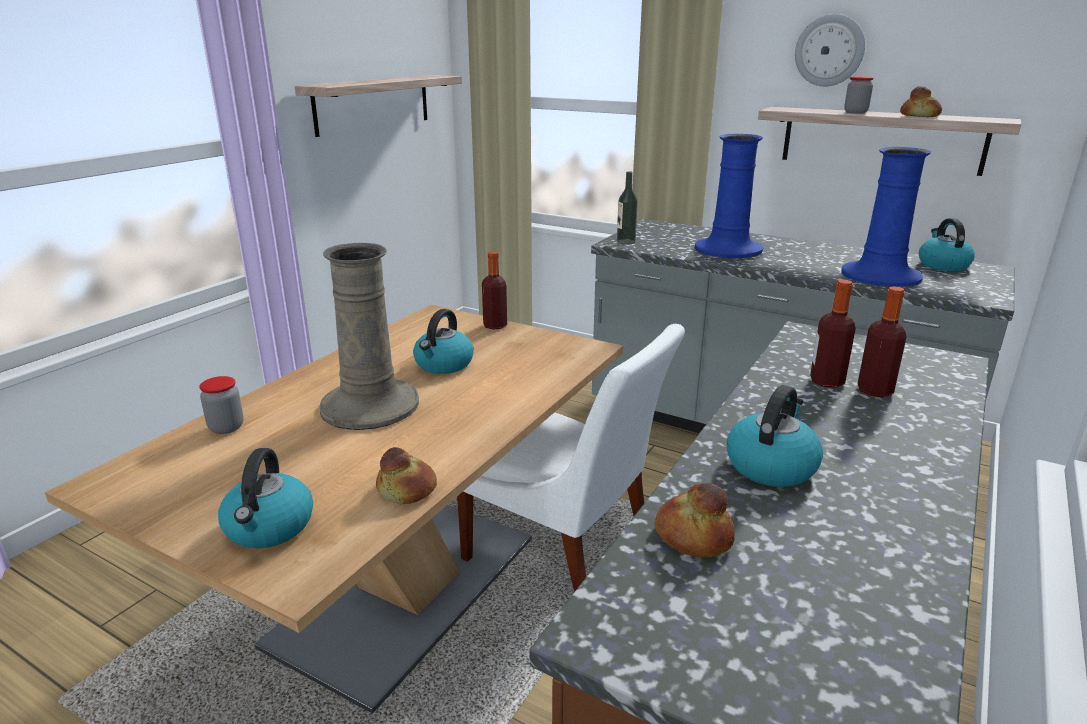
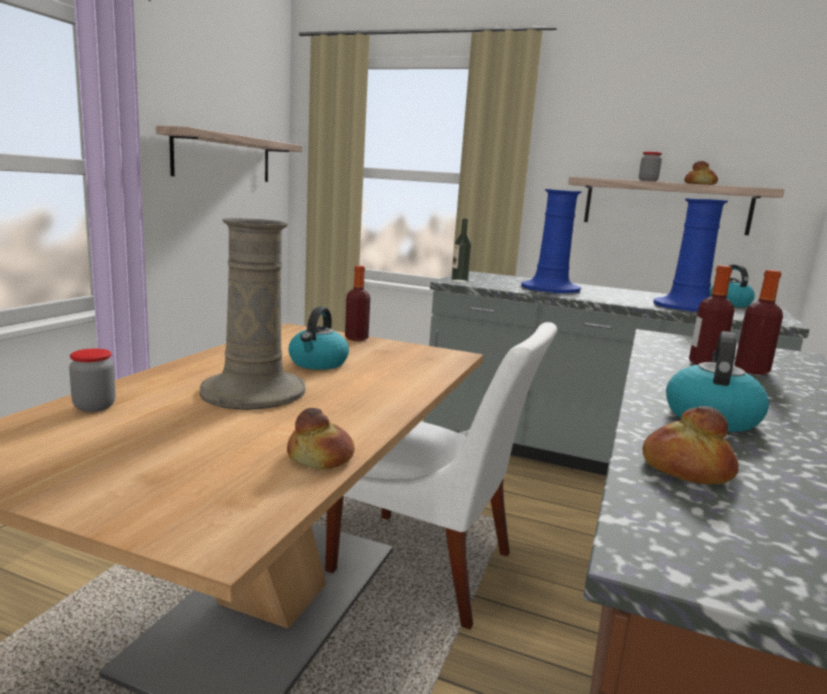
camera: 10 degrees left, 10 degrees down
(269, 527) = (169, 492): kettle -> none
(829, 50) = (622, 133): wall clock -> none

